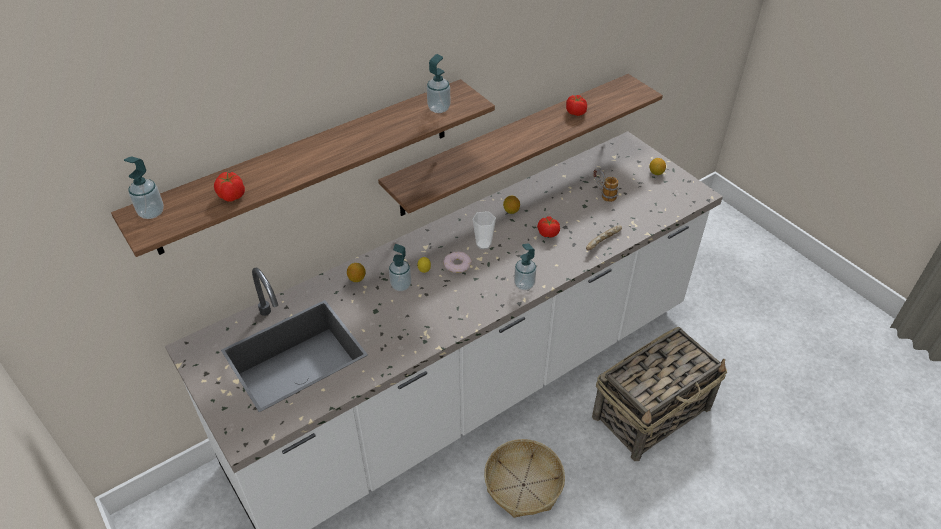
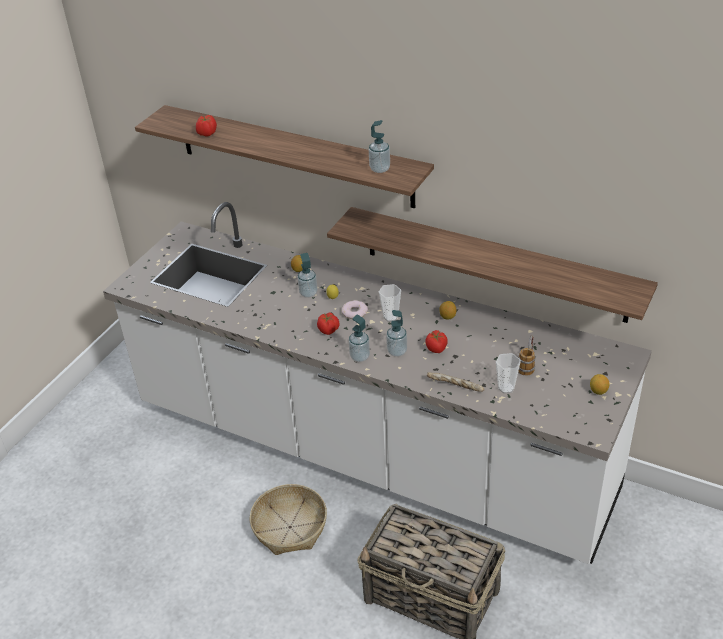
camera: 65 degrees right, 5 degrees down
(151, 212) = (172, 116): soap dispenser -> soap dispenser (397, 351)
(575, 113) = (546, 271): tomato -> tomato (329, 330)
(623, 215) = (506, 388): none -> cup

